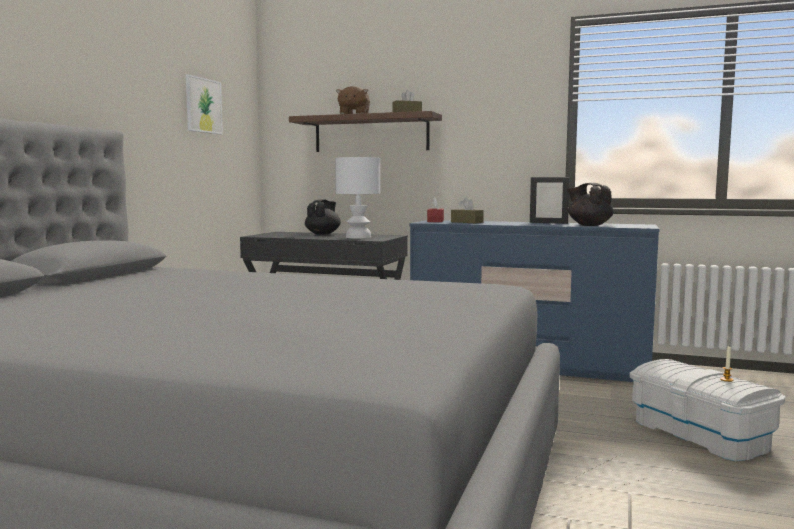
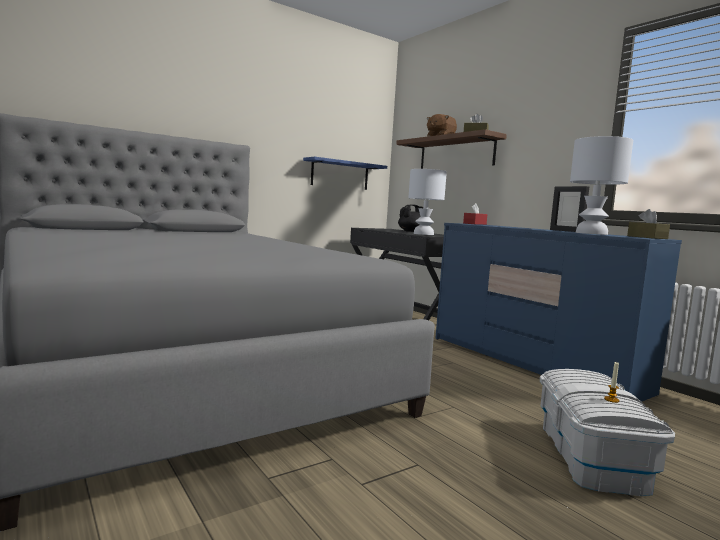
camera: 35 degrees right, 0 degrees up
(203, 105) = (334, 133): picture -> none
(213, 164) = (340, 174): none -> blue shelf
(467, 222) = (494, 225): brown tissue box -> brown tissue box (647, 237)
(589, 225) = (592, 233): black teapot -> white table lamp

